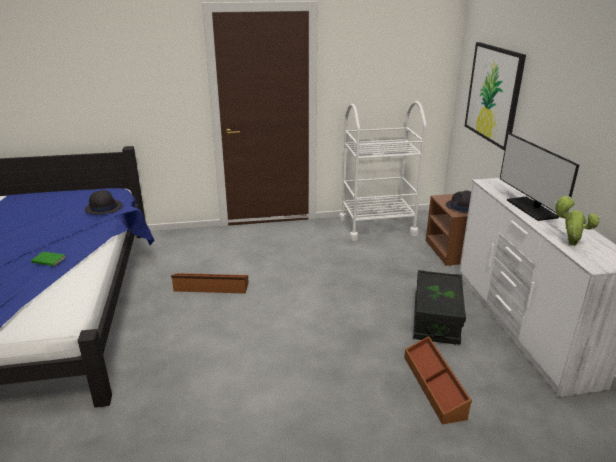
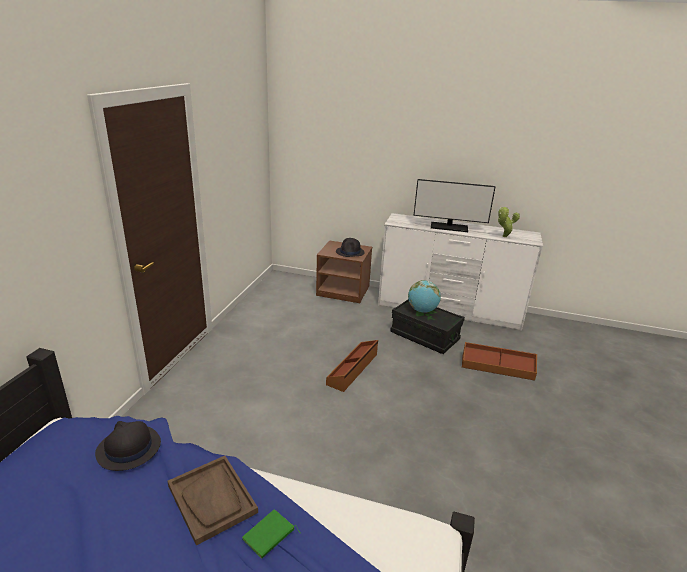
camera: 65 degrees left, 0 degrees up
(71, 238) = (212, 499): none -> brown tray
(211, 287) = (281, 442): brown storage box -> brown storage box (353, 369)
(377, 226) = (267, 305): white cart -> none
(442, 288) = (422, 310): none -> globe
(493, 94) = (337, 154): picture -> none

